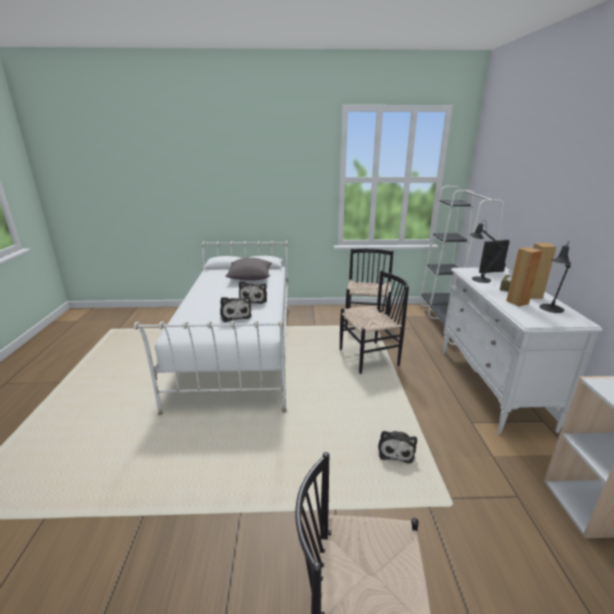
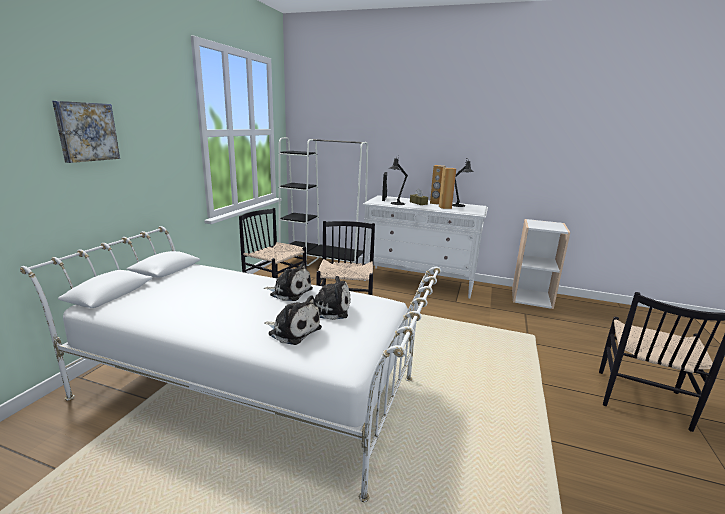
camera: 70 degrees left, 5 degrees down
(247, 178) = (86, 132): none -> picture
(250, 278) = (204, 283): grey pillow -> none
(396, 450) = (478, 338): plush toy -> plush toy (293, 330)

